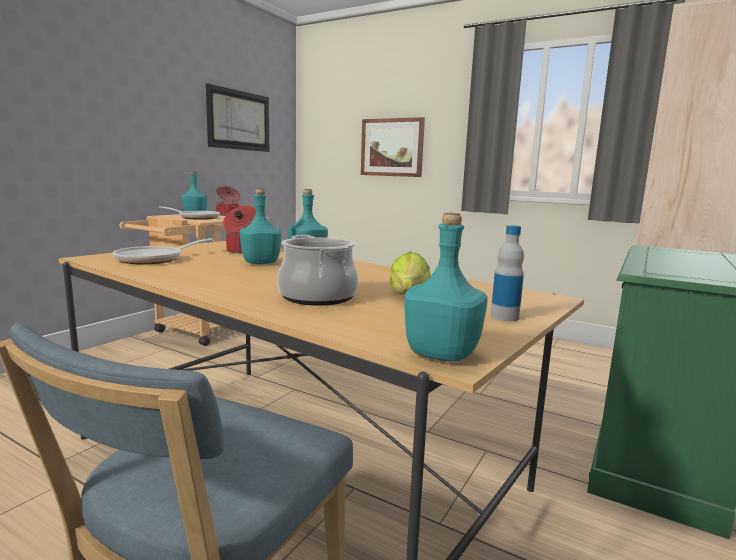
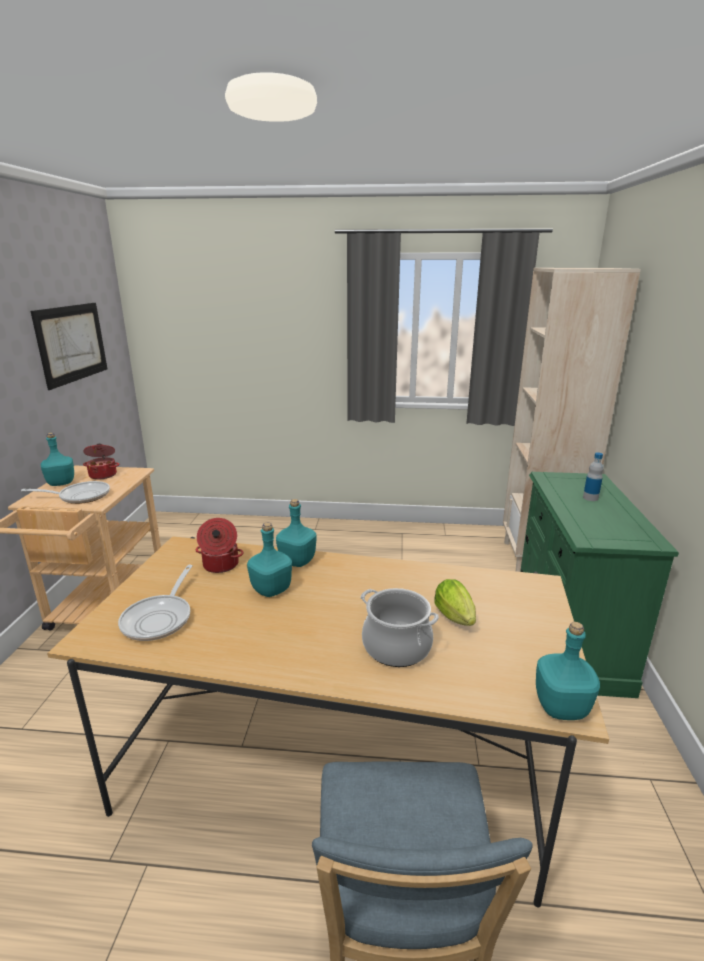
camera: 25 degrees left, 10 degrees up
(392, 147) = (259, 354): picture -> none
(504, 317) = (543, 629): bottle -> bottle (590, 498)

